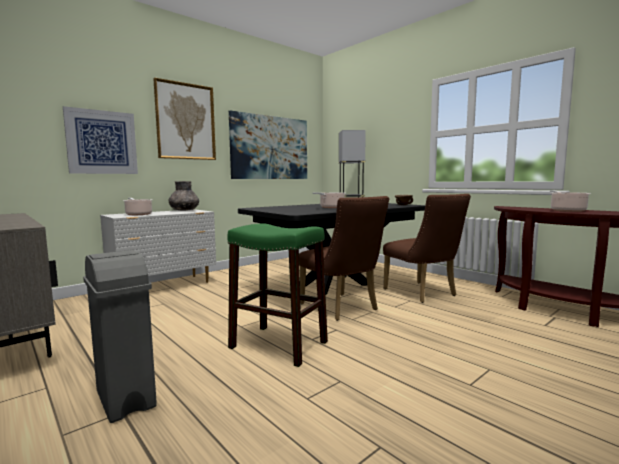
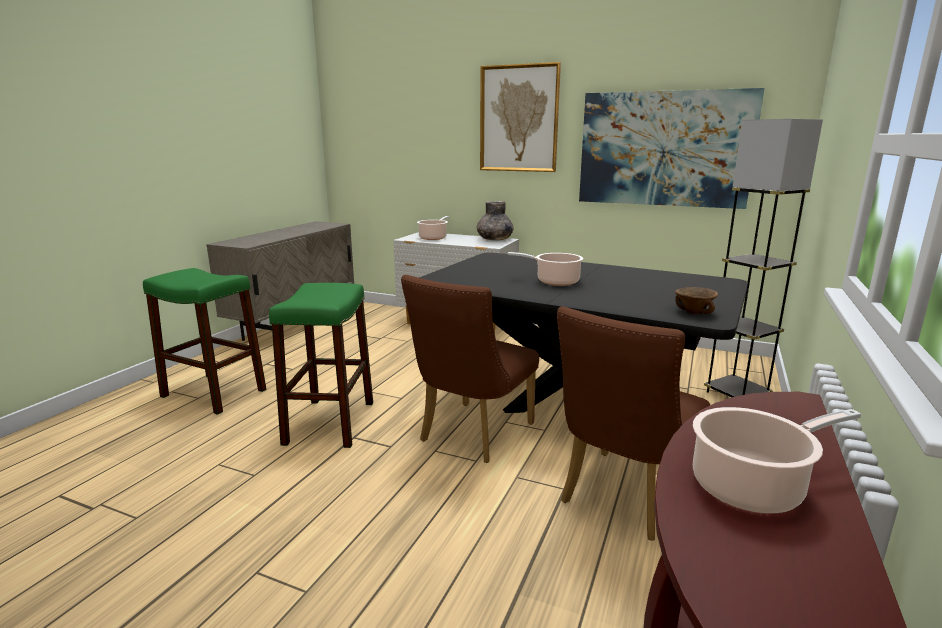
camera: 65 degrees right, 10 degrees up
(102, 142) = (427, 153): picture -> none
(125, 400) = (214, 393): grey trash can -> green stool

